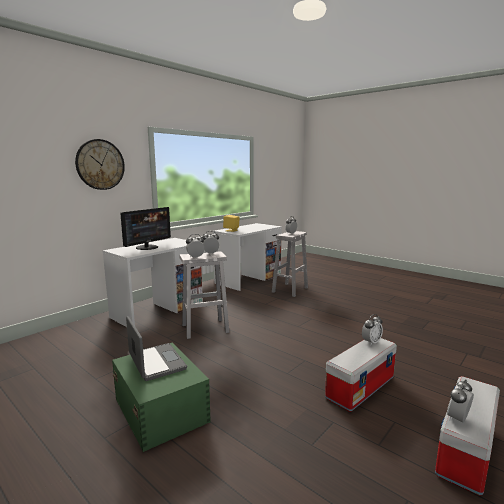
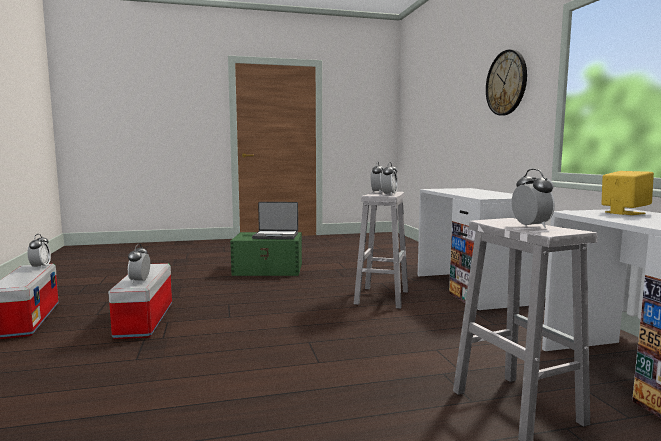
camera: 125 degrees right, 5 degrees down
(147, 247) = (469, 191): monitor -> none

